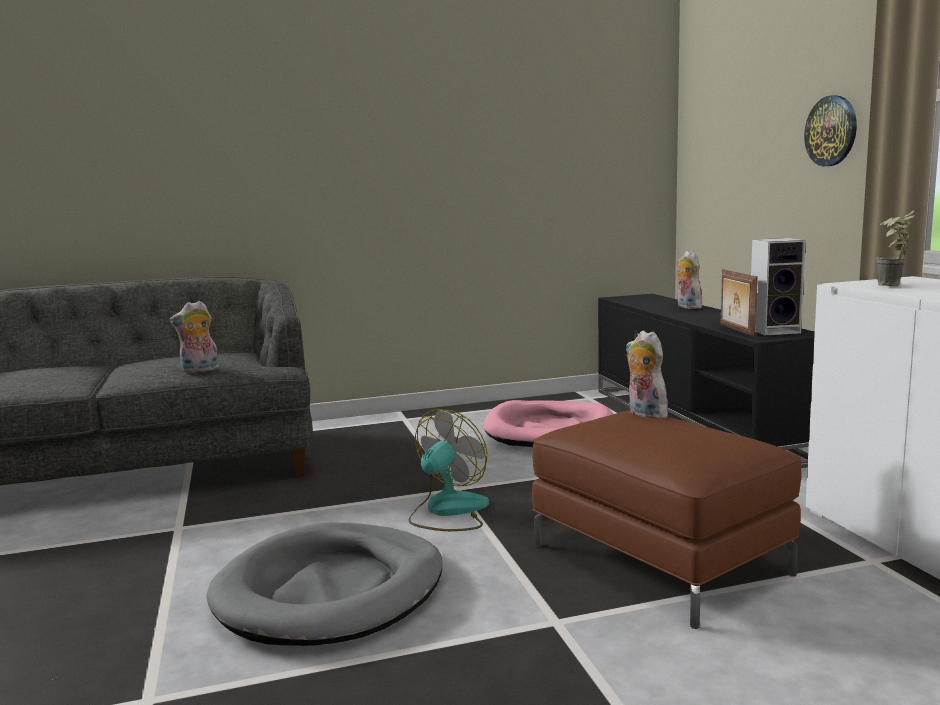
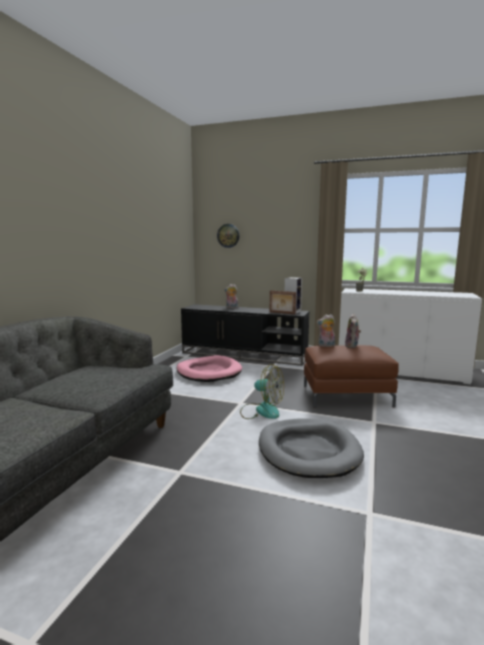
camera: 55 degrees left, 0 degrees up
(199, 370) = (125, 378): plush toy -> plush toy (352, 346)
(448, 511) = (261, 411): fan -> fan turned 135 degrees clockwise
(831, 131) = (291, 238): wall clock -> wall clock (228, 235)

